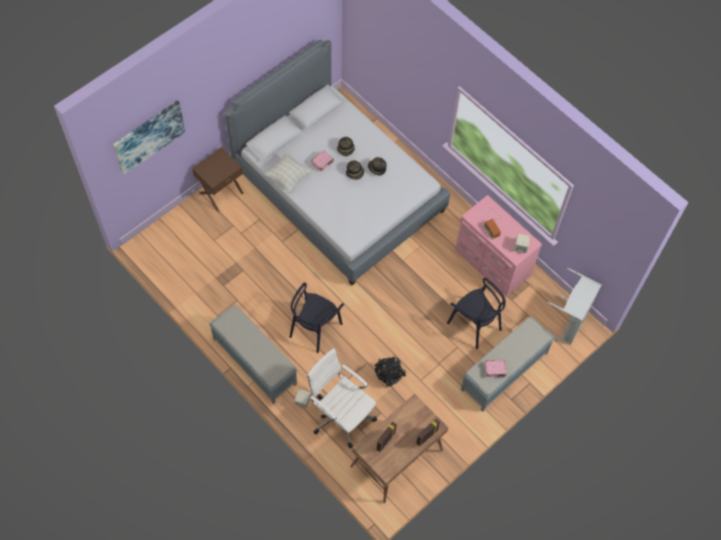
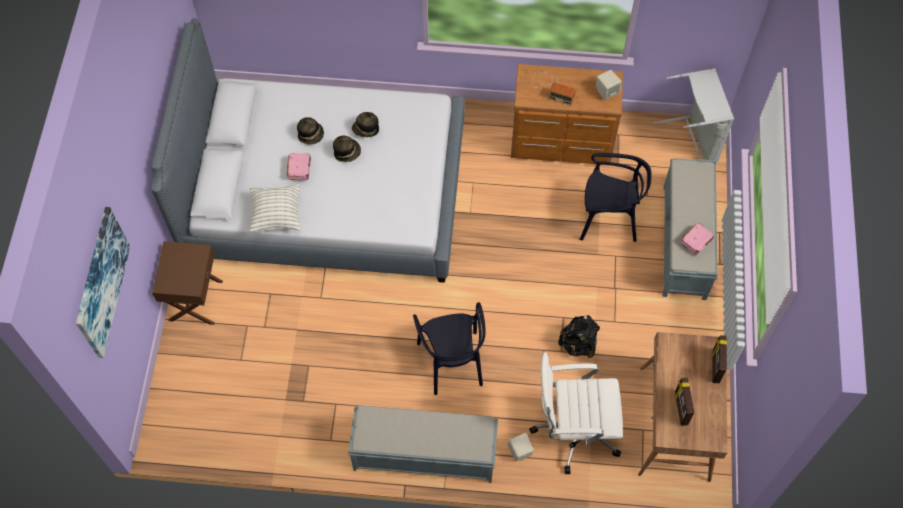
camera: 40 degrees left, 0 degrees up
(491, 264) = (562, 143): pink dresser -> brown dresser

